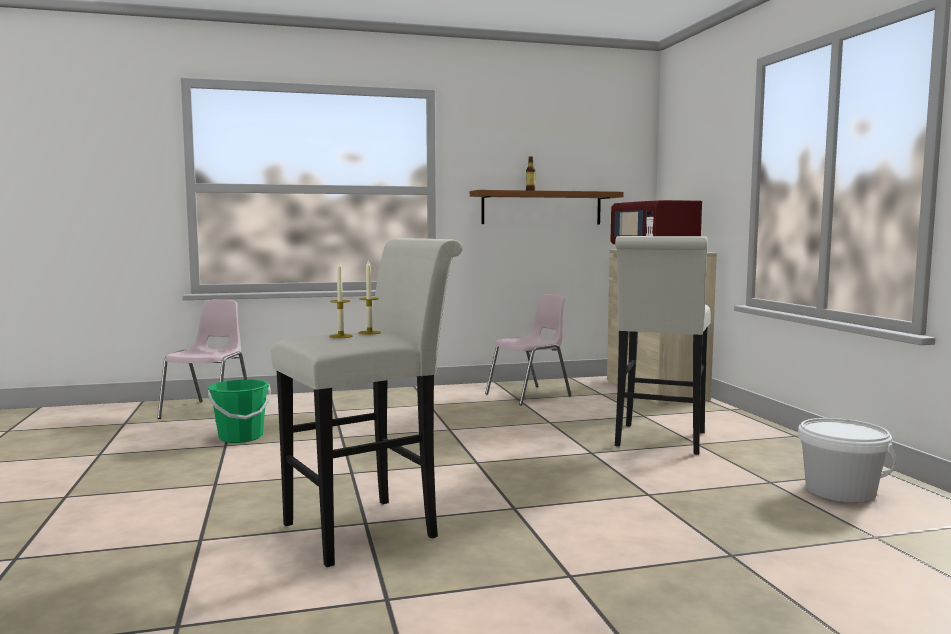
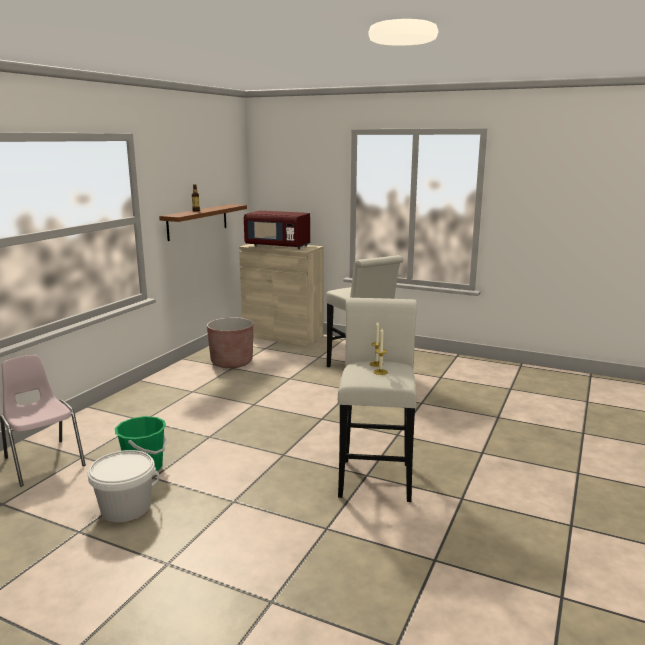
camera: 50 degrees left, 10 degrees up
(530, 395) = (232, 362): pink chair -> brown planter
(840, 491) = (466, 372): white bucket -> white bucket (126, 508)

